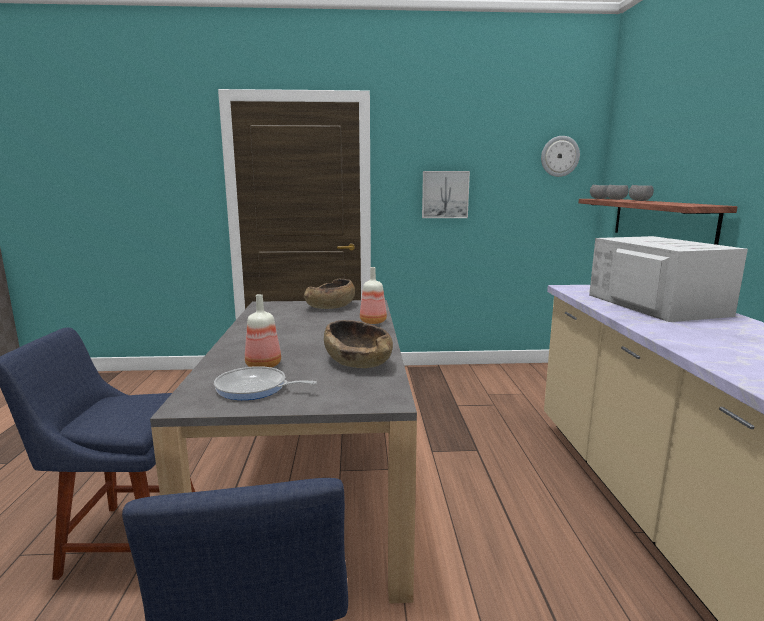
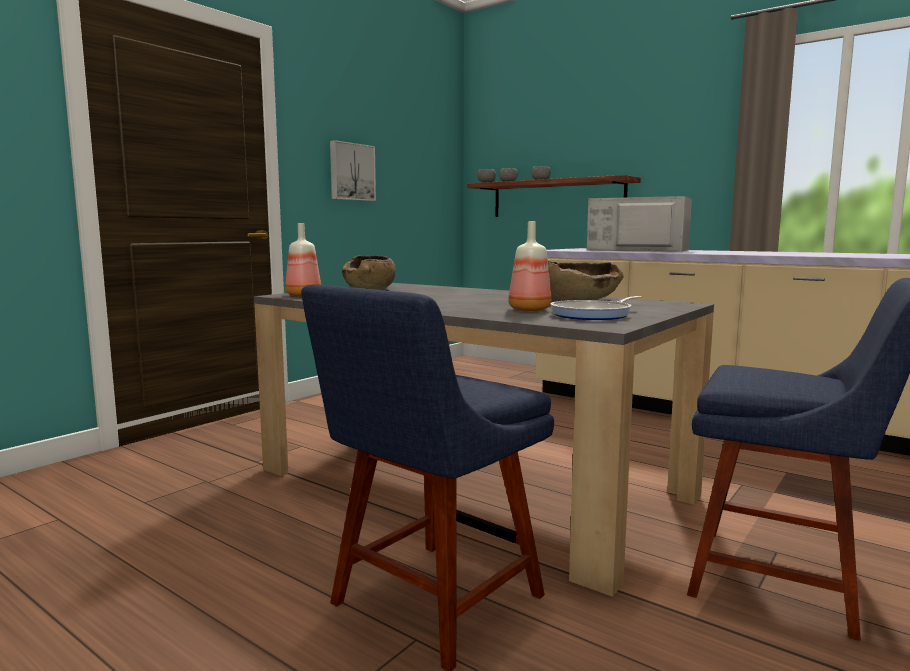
camera: 50 degrees left, 5 degrees down
(372, 321) = (461, 289): bottle -> bottle (302, 295)
(559, 156) = (436, 141): wall clock -> none

